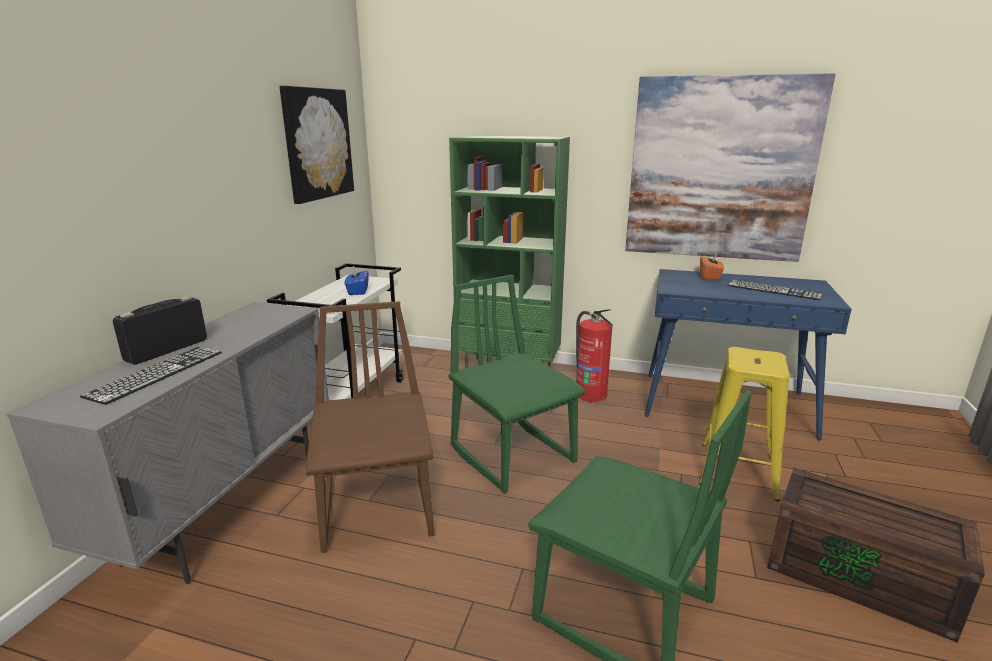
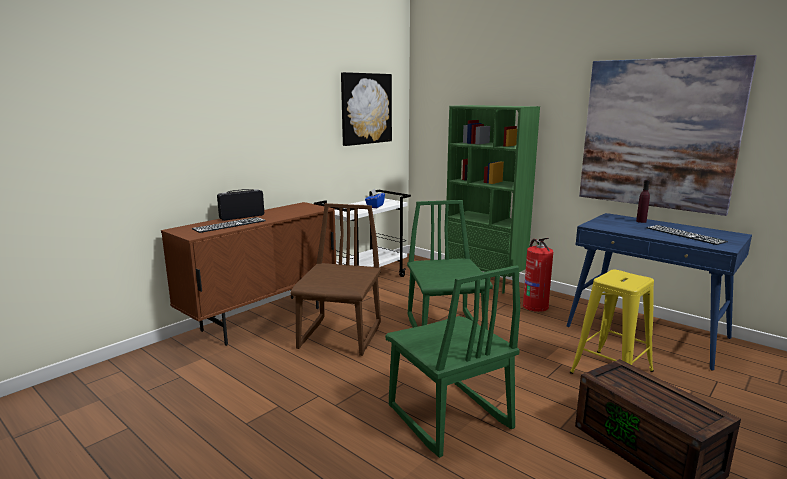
camera: 25 degrees right, 5 degrees down
(228, 508) = (263, 319): grey cabinet -> brown cabinet
(710, 277) = (641, 221): orange tissue box -> purple bottle

